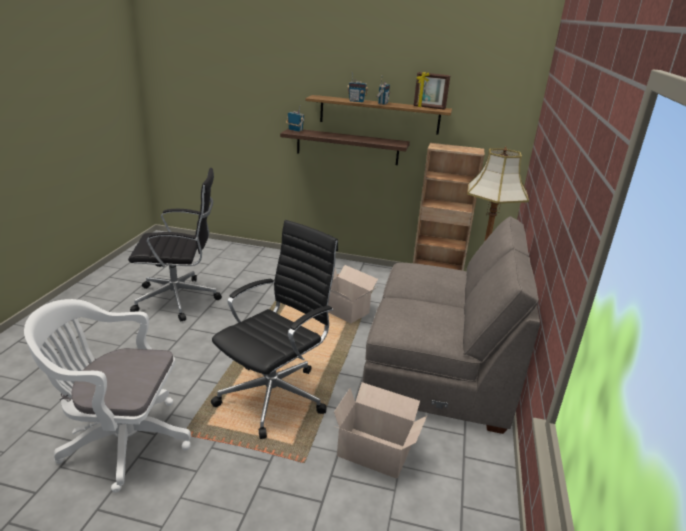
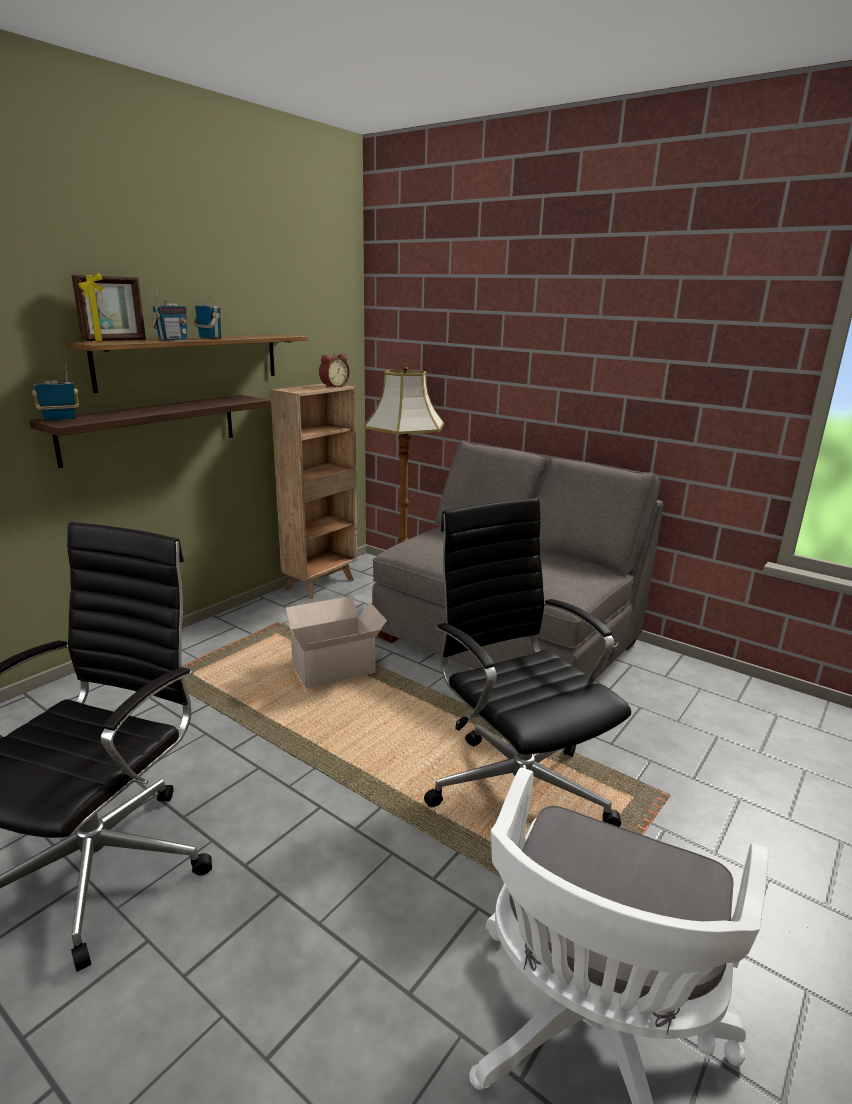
camera: 65 degrees left, 5 degrees down
(375, 453) = (656, 731): cardboard box -> none
(429, 108) = (268, 335): picture frame -> picture frame (115, 341)
(471, 151) = (333, 386): none -> alarm clock

